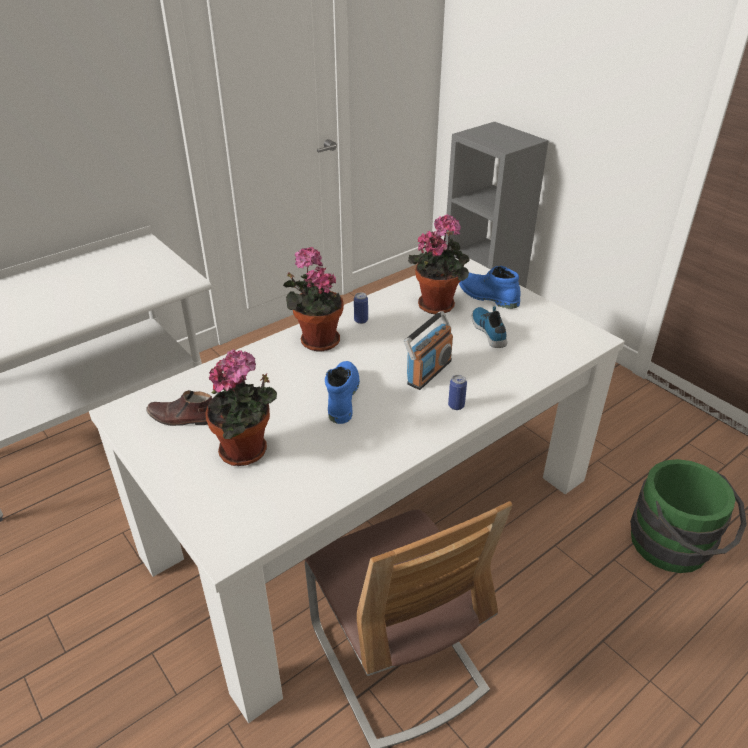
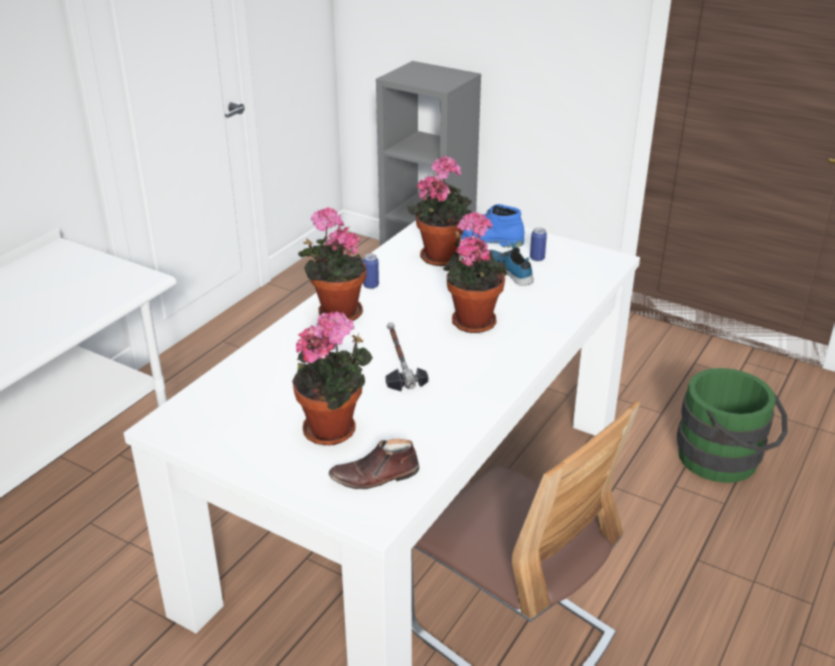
camera: 20 degrees left, 5 degrees down
(183, 418) = (241, 415): brown shoe -> brown shoe (374, 477)
(341, 397) = (398, 360): blue boot -> hammer
(428, 372) = (472, 320): radio -> potted plant
(456, 405) = (518, 344): can -> can (537, 258)

